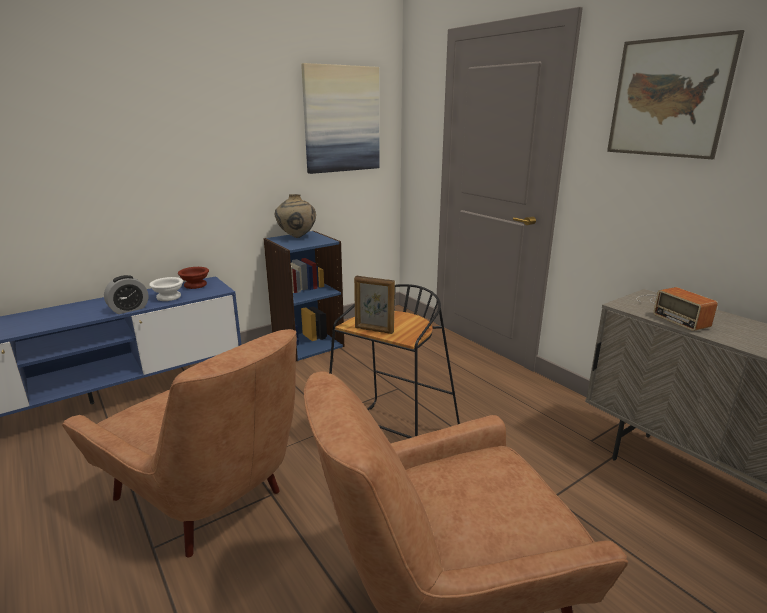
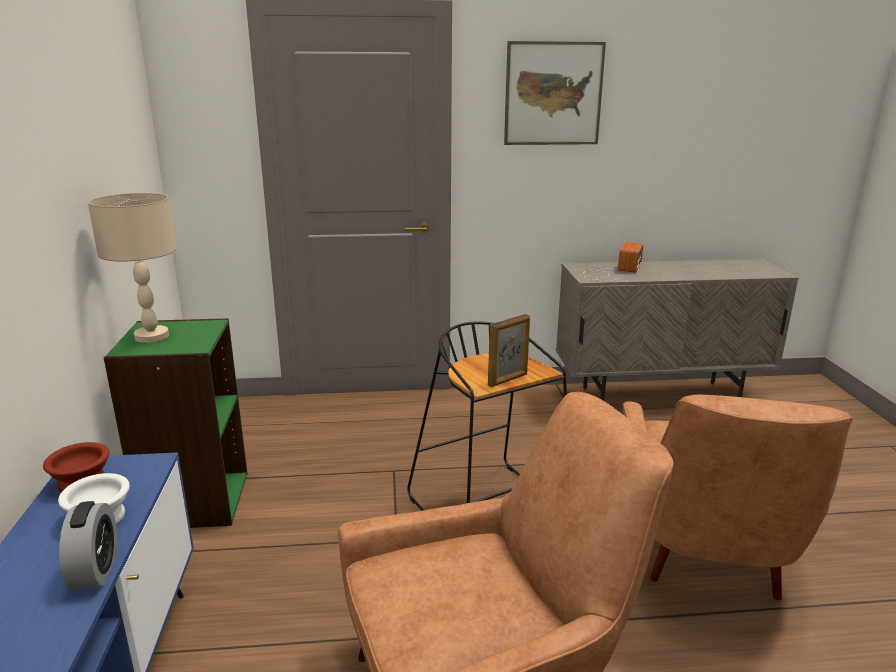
camera: 60 degrees left, 0 degrees up
(296, 237) = (151, 336): beige vase -> beige table lamp
(308, 343) = (194, 500): blue bookcase -> green bookcase
(341, 119) = (118, 131): picture -> none
(671, 310) = (612, 271): radio -> radio turned 75 degrees counterclockwise

